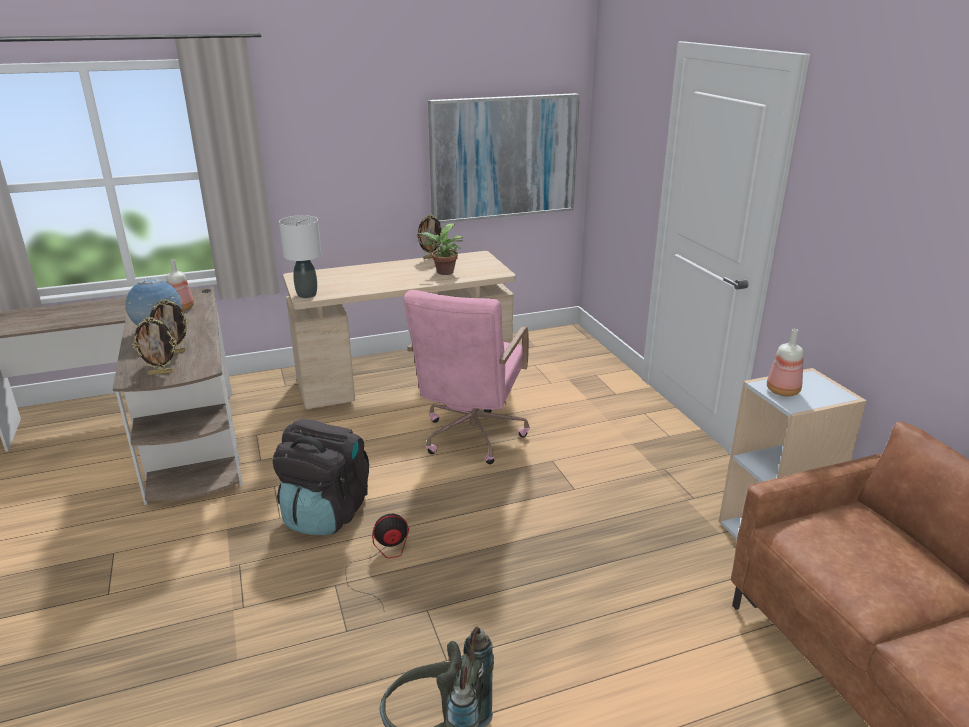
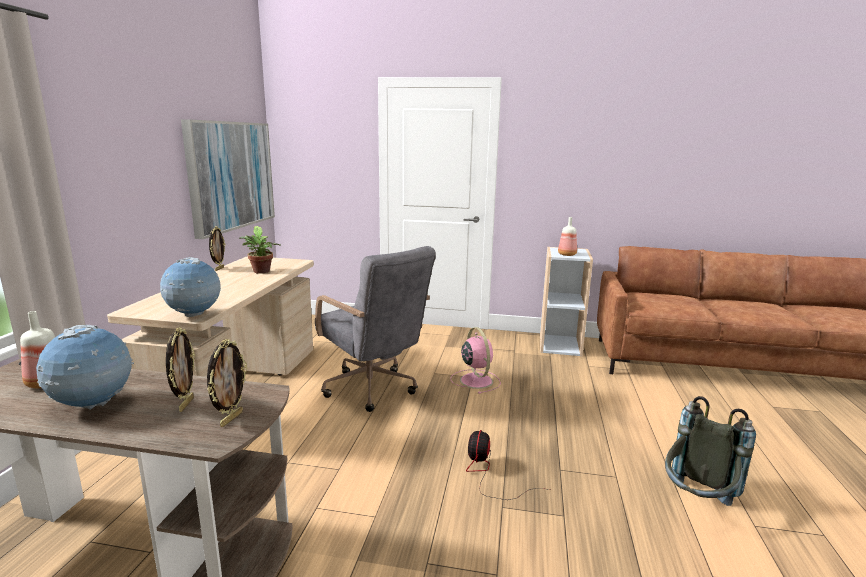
camera: 60 degrees left, 10 degrees down
(307, 295) = (194, 315): white table lamp -> globe
(326, 513) = (396, 486): black backpack -> none
(471, 440) = (373, 391): pink office chair -> grey office chair
(568, 493) = (475, 380): none -> pink fan

